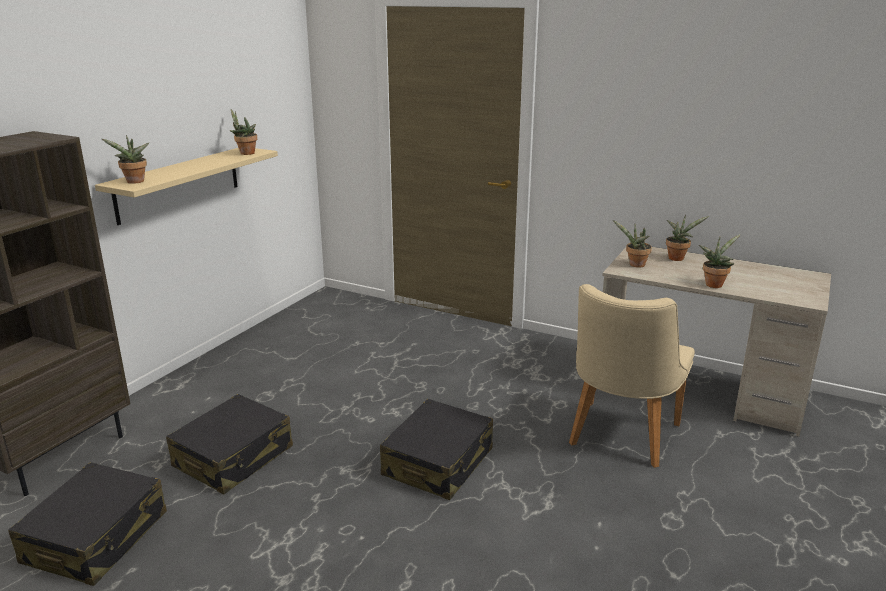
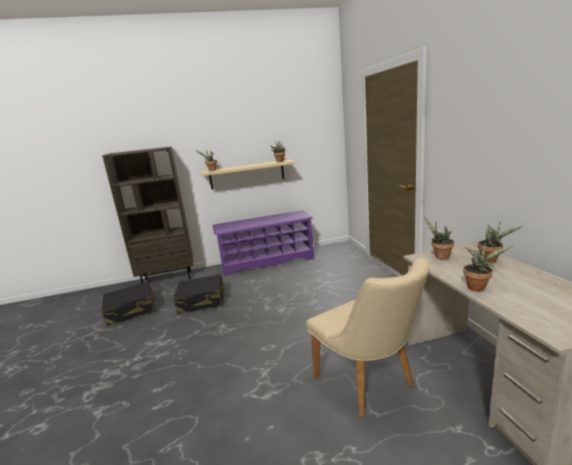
camera: 50 degrees right, 5 degrees down
(237, 356) = (267, 261): none -> purple shoe rack
(438, 463) = (258, 343): black suitcase -> none
(619, 439) = (370, 385): beige chair -> beige chair turned 105 degrees counterclockwise

